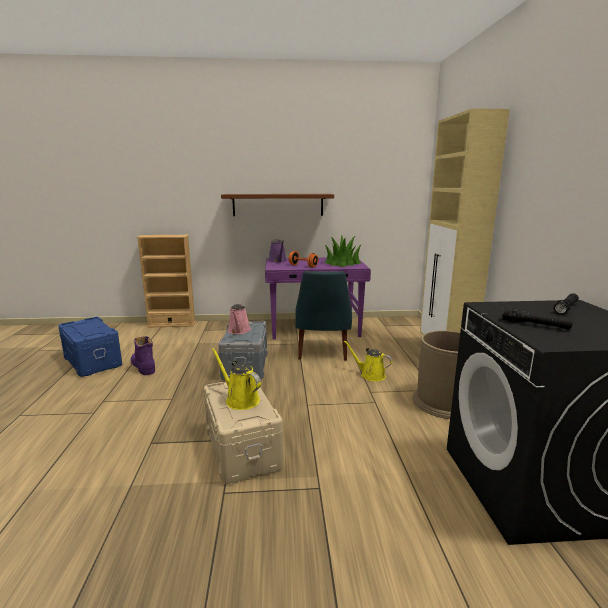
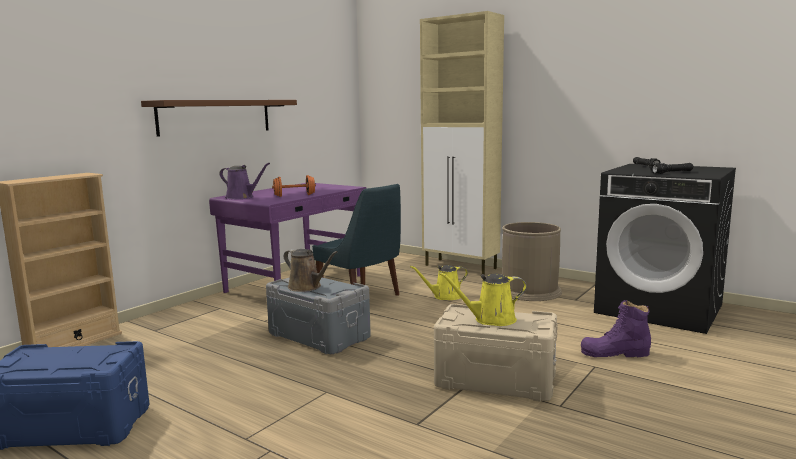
camera: 50 degrees left, 5 degrees down
(143, 367) = (188, 391): purple boot -> purple boot (615, 353)
(239, 331) = (307, 287): pink watering can -> brown watering can
(342, 263) = (321, 187): potted plant -> none

